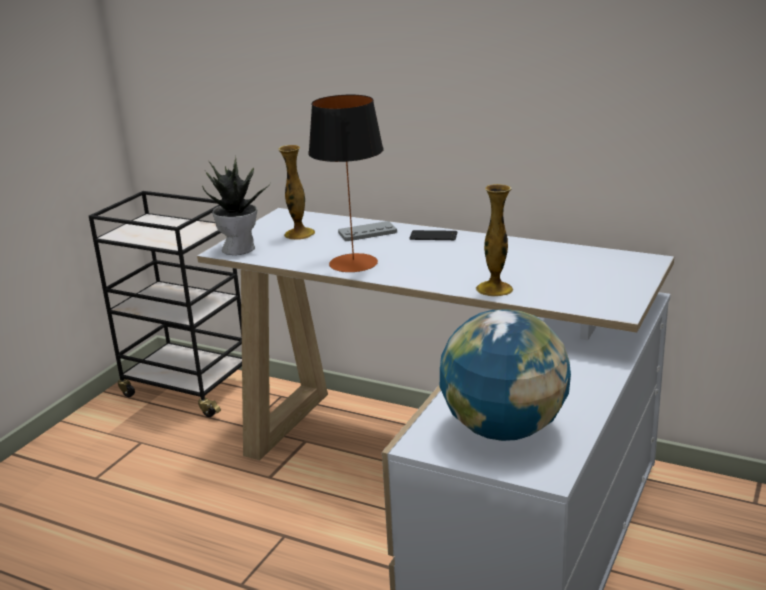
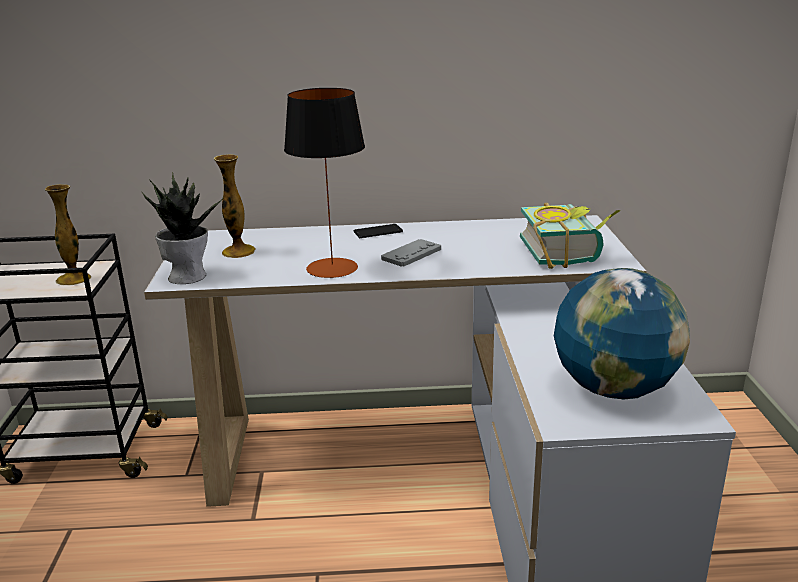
camera: 30 degrees left, 0 degrees up
(367, 232) = (309, 239): grey game controller -> grey game controller (411, 254)
(494, 289) = (495, 266): vase -> vase (73, 279)
(581, 290) = (567, 253): none -> book

